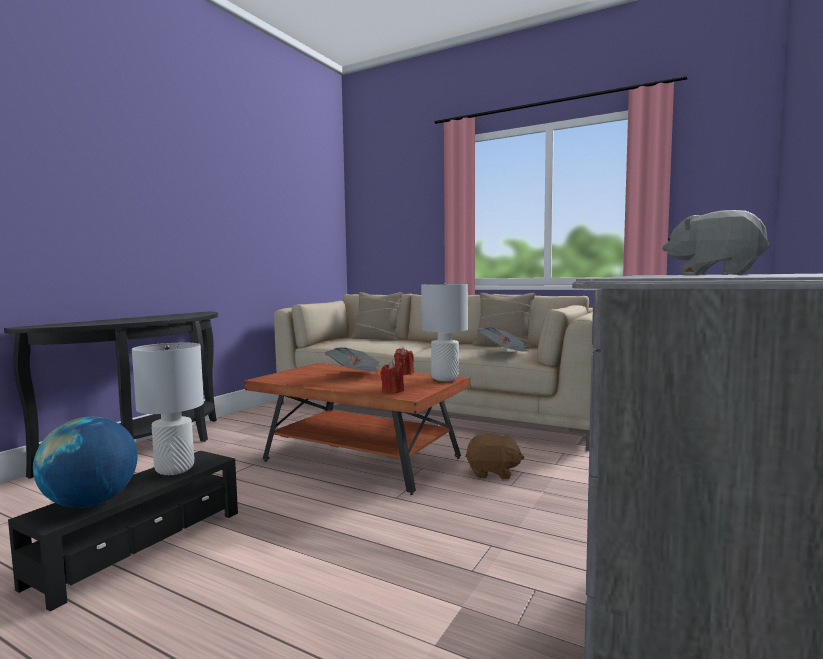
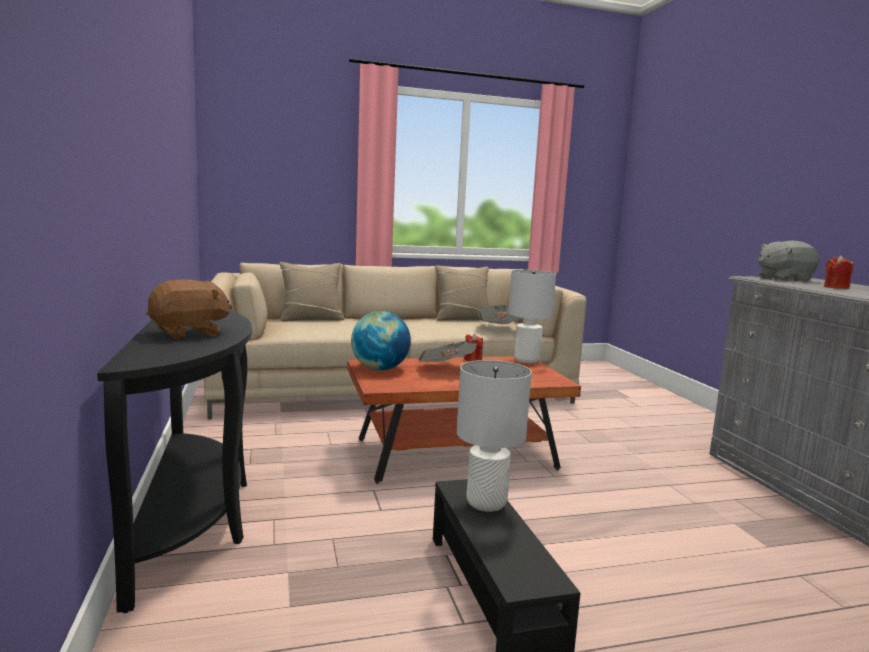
camera: 45 degrees left, 5 degrees up
(90, 503) = (521, 556): globe -> globe (380, 369)
(392, 391) = (534, 380): red candle -> red candle (836, 287)
(493, 473) = (562, 436): brown plush toy -> brown plush toy (189, 333)

